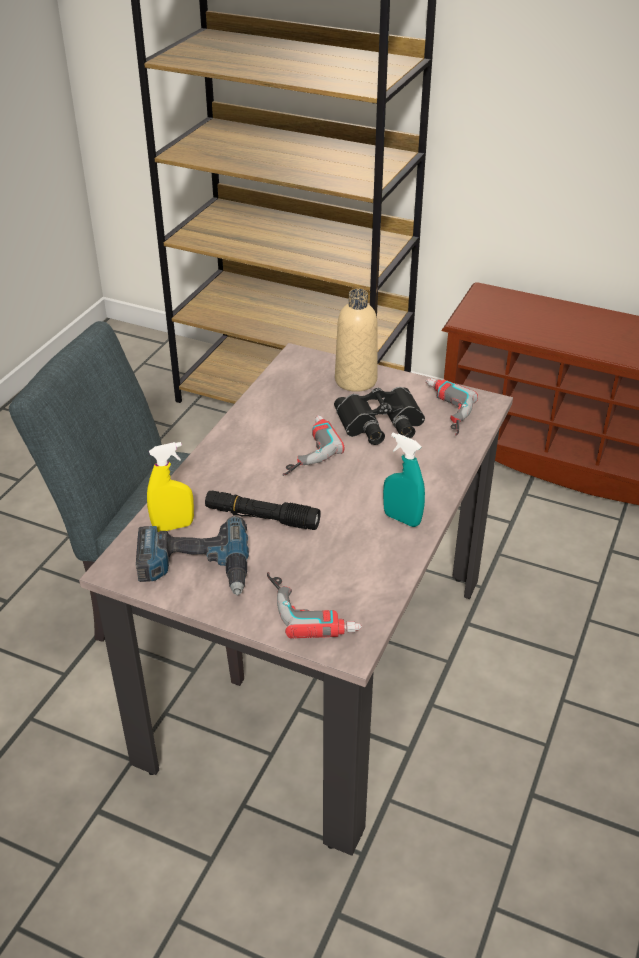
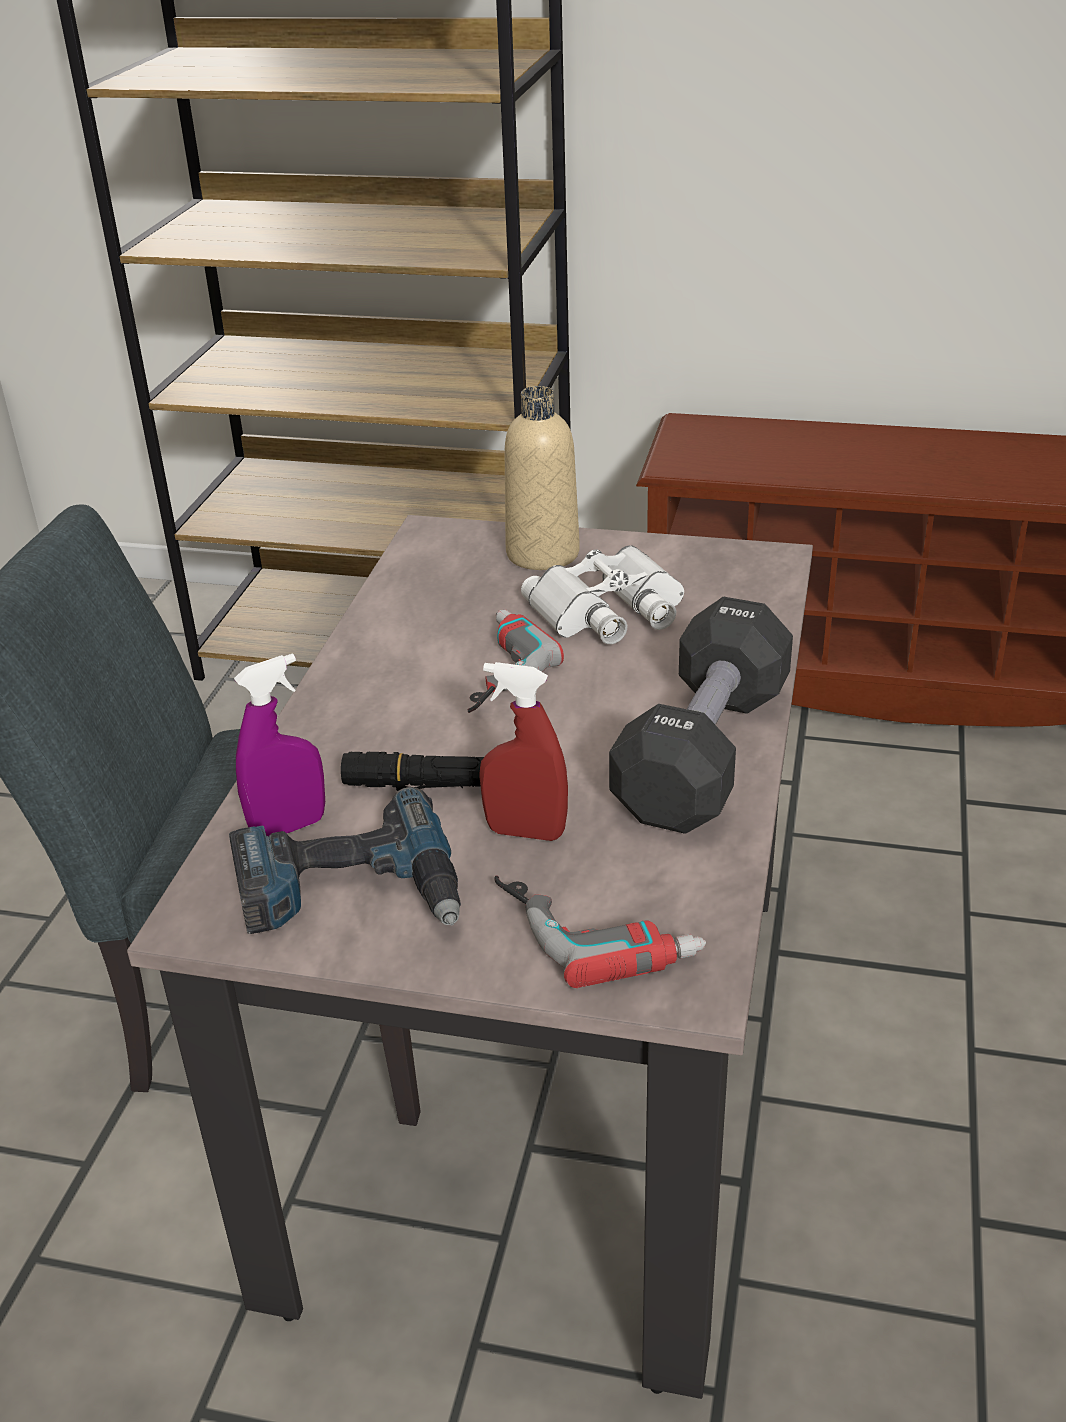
camera: 10 degrees left, 5 degrees down
(173, 526) = (289, 827): yellow spray bottle -> purple spray bottle
(293, 549) = (525, 832): none -> red spray bottle
(381, 423) = (609, 611): black binoculars -> white binoculars
(402, 519) = (703, 752): turquoise spray bottle -> black dumbbell
(441, 411) = (704, 579): power drill -> none

